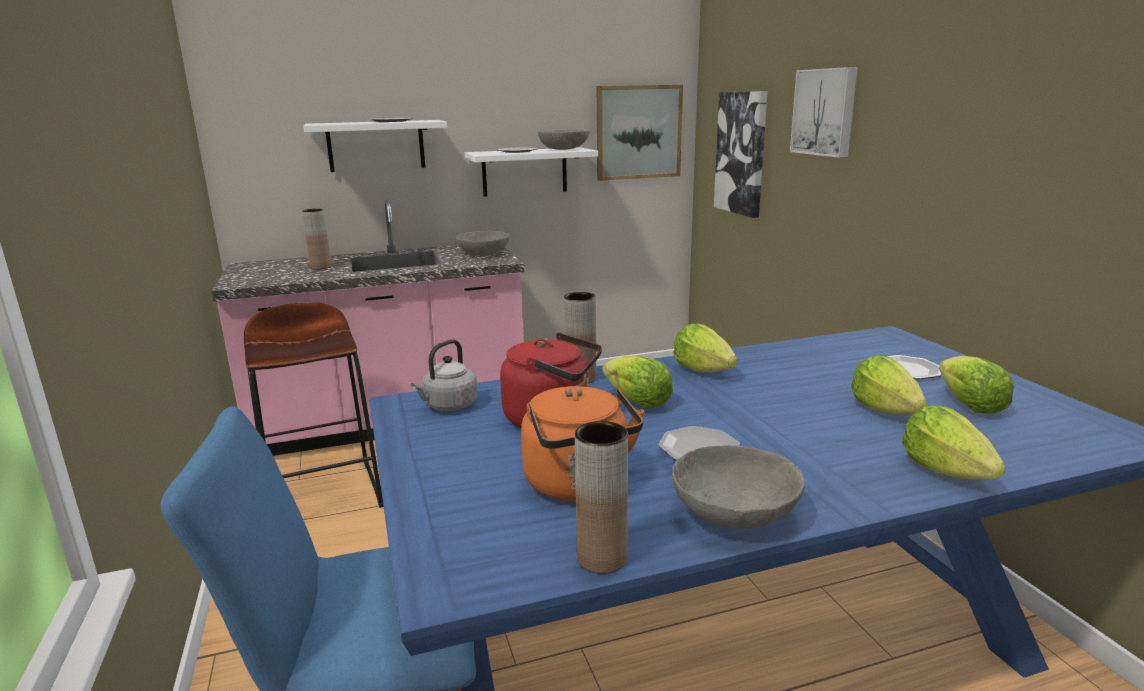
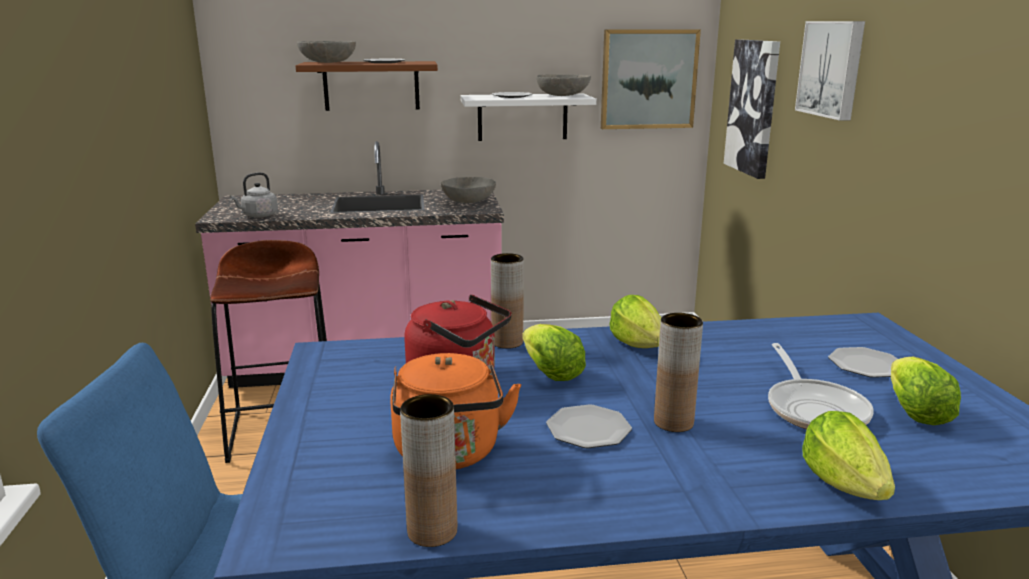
camera: 10 degrees right, 0 degrees up
(321, 267) = (305, 205): brown vase -> brown vase (673, 422)
(376, 146) = (371, 86): white shelf -> brown shelf
(448, 406) = (364, 359): grey kettle -> grey kettle (258, 216)
(733, 513) = (587, 502): grey bowl -> grey bowl (327, 62)
(885, 410) = (814, 409): lettuce -> frying pan

